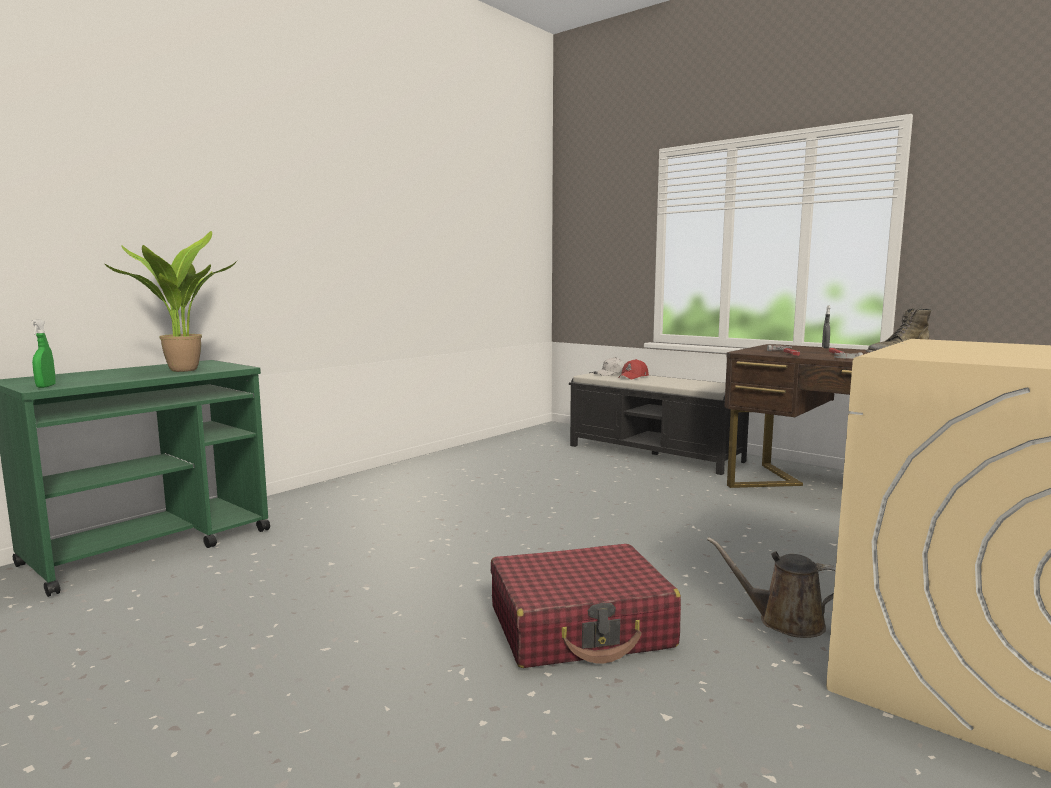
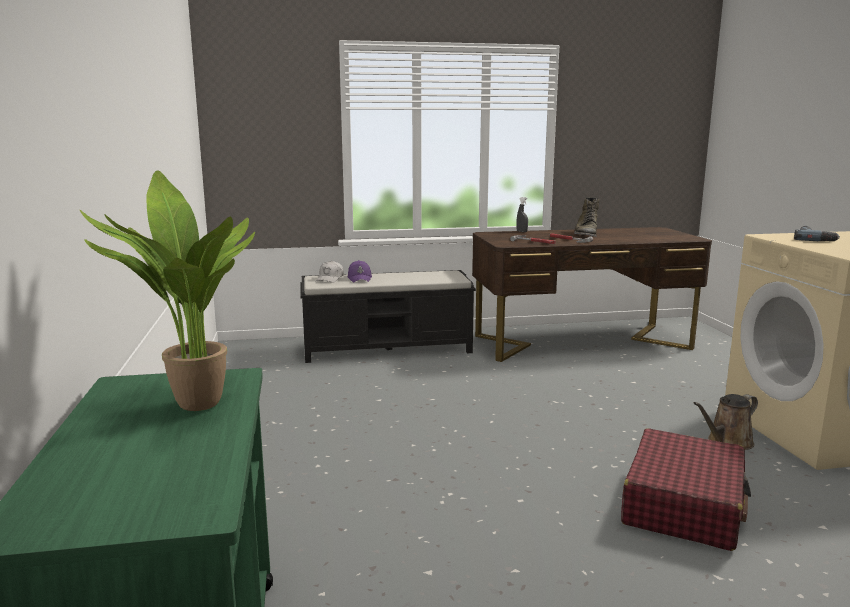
camera: 50 degrees left, 5 degrees up
(46, 386) = (192, 507): green spray bottle -> none
(633, 377) = (360, 278): red cap -> purple cap
(981, 346) = (814, 239): none -> power drill

